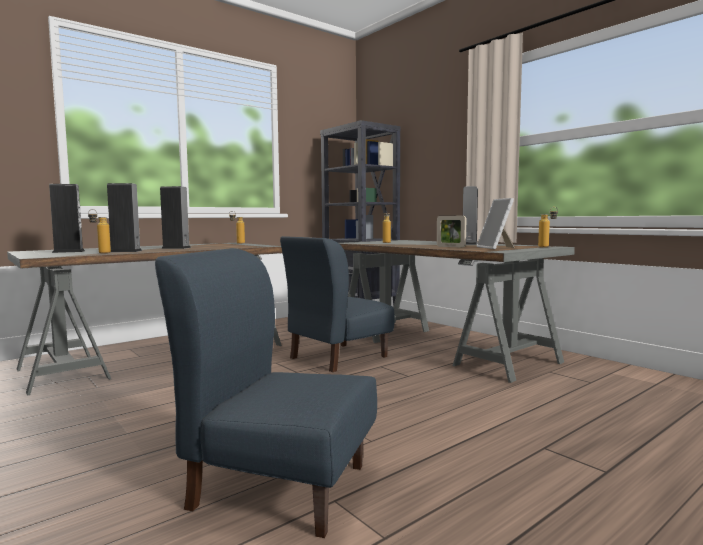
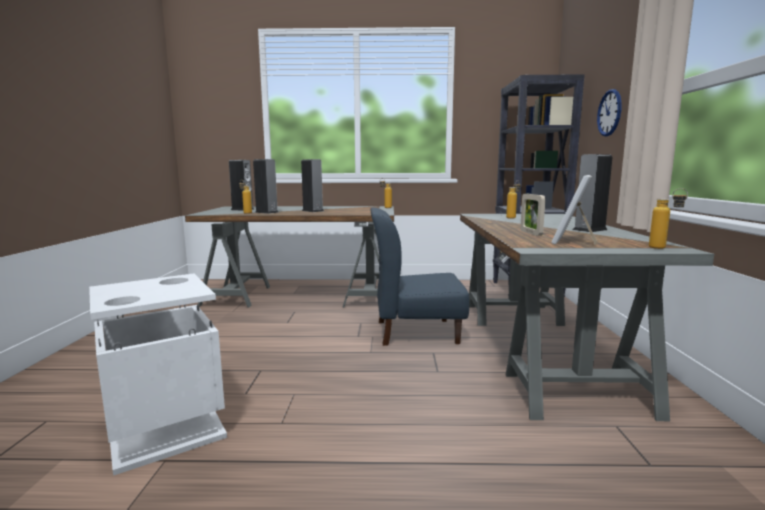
camera: 40 degrees right, 5 degrees up
(279, 485) = (167, 429): blue chair -> white trash can
(432, 158) = (609, 113): none -> wall clock

